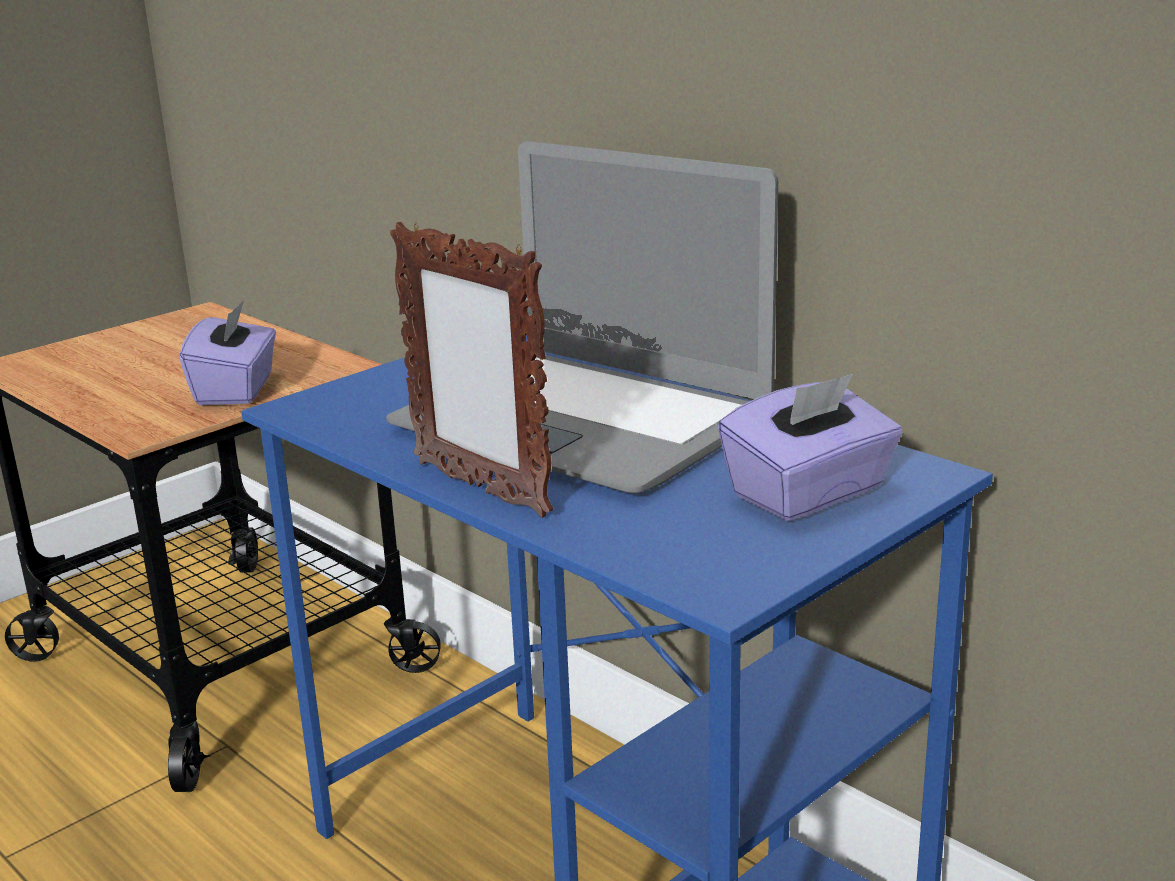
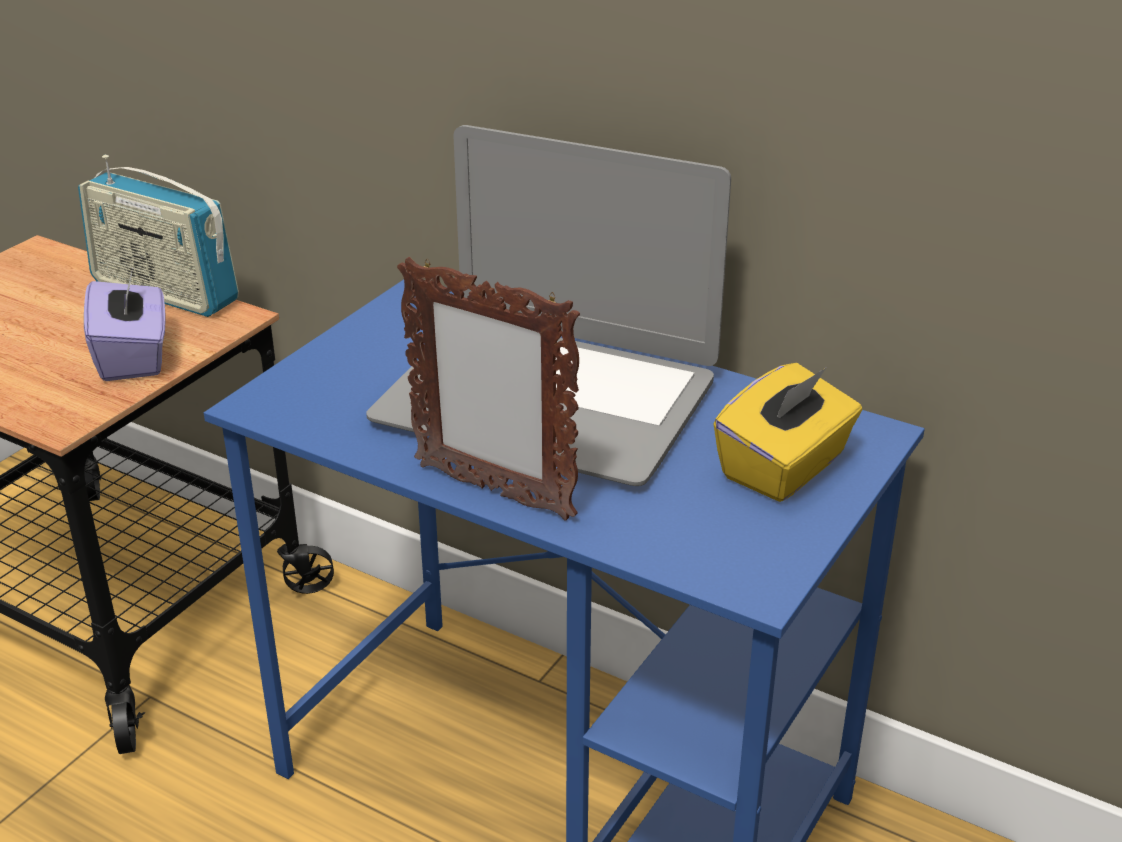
camera: 15 degrees left, 10 degrees up
(294, 346) = (165, 292): none -> radio
(809, 493) = (784, 467): purple tissue box -> yellow tissue box

